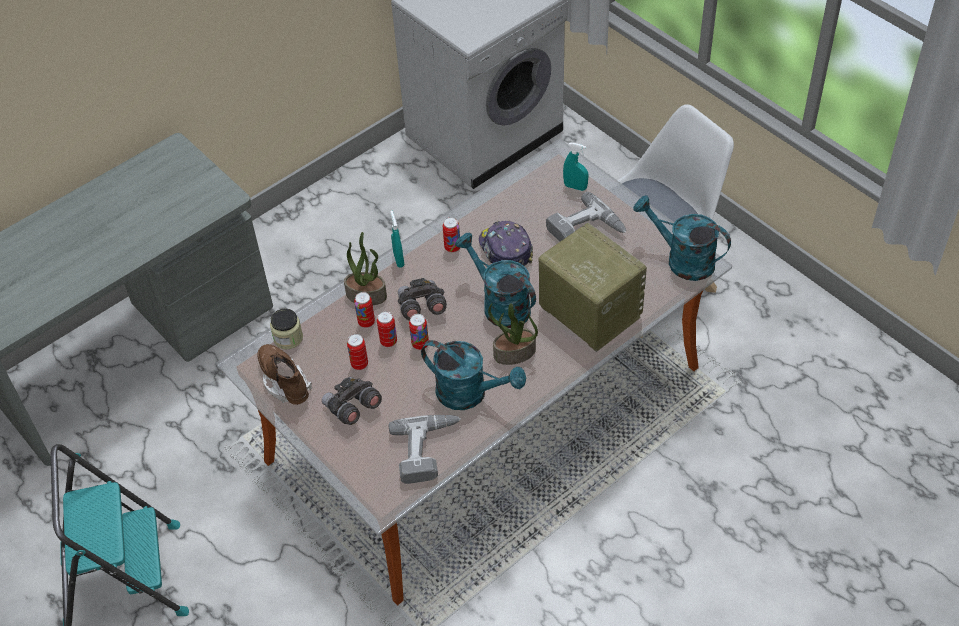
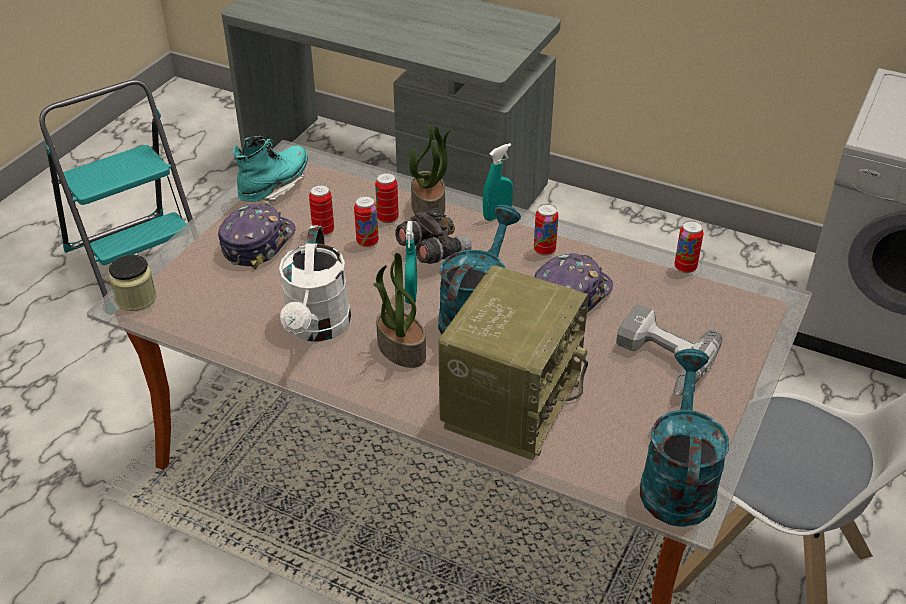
camera: 65 degrees right, 10 degrees down
(285, 382) = (274, 188): brown boot -> turquoise boot
(288, 338) = (337, 172): jar -> jar (136, 298)
(352, 408) = (257, 243): grey binoculars -> cap
(420, 344) = (375, 267): can -> can (685, 267)
(428, 451) = (215, 318): power drill -> none
(470, 394) = (317, 328): turquoise watering can -> white watering can
(575, 187) = (732, 329): turquoise spray bottle -> turquoise spray bottle (411, 295)

